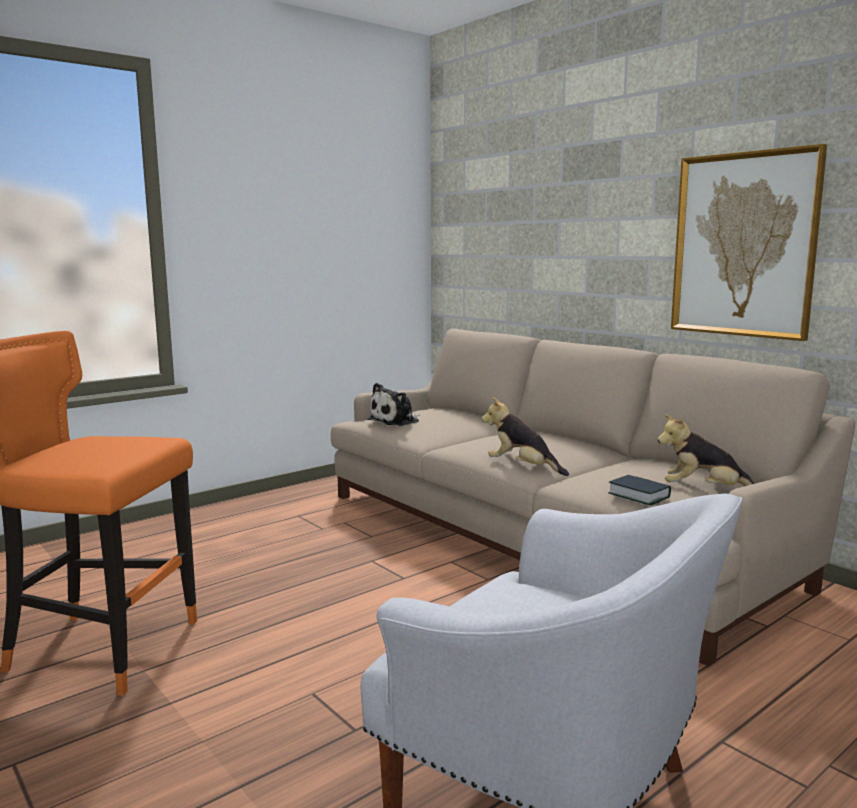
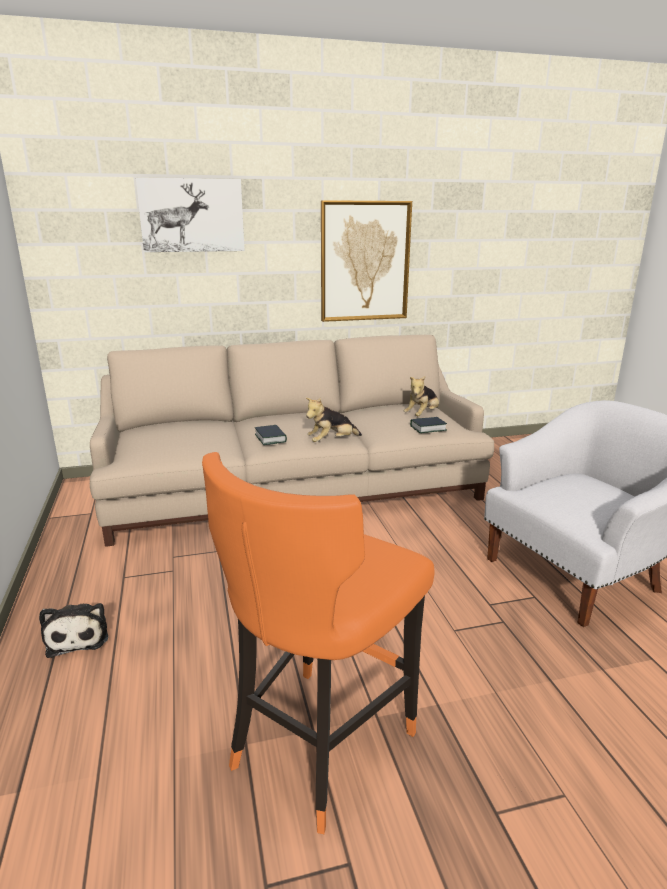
camera: 65 degrees left, 10 degrees up
(396, 421) = (162, 449): plush toy -> plush toy (78, 636)
(474, 442) = (270, 438): none -> book
(548, 190) = (192, 215): none -> picture

